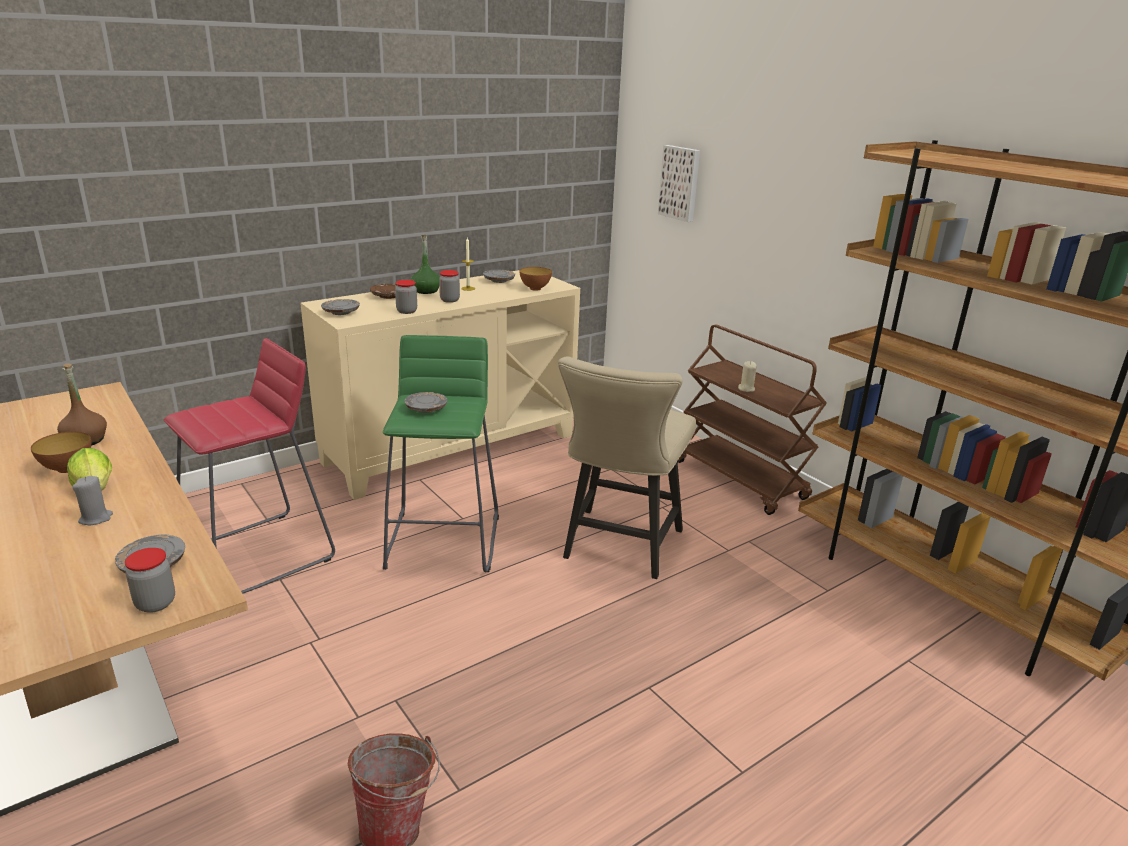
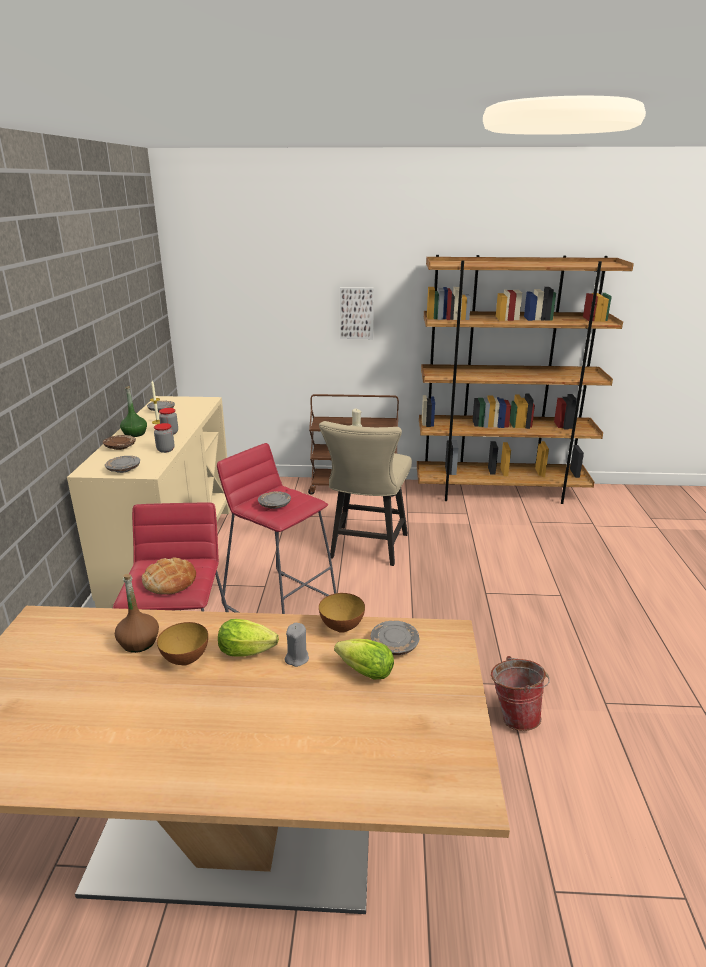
camera: 50 degrees left, 0 degrees up
(88, 561) = (362, 671): none -> lettuce
(155, 603) = (445, 652): jar -> none
(219, 419) = (169, 581): none -> bread
(444, 540) = (280, 602): green stool -> red stool
(535, 289) = (199, 407): bowl -> bowl (342, 627)
(619, 548) = (366, 549): beige chair -> beige chair turned 45 degrees clockwise
(680, 183) = (242, 306): picture -> picture (356, 312)

